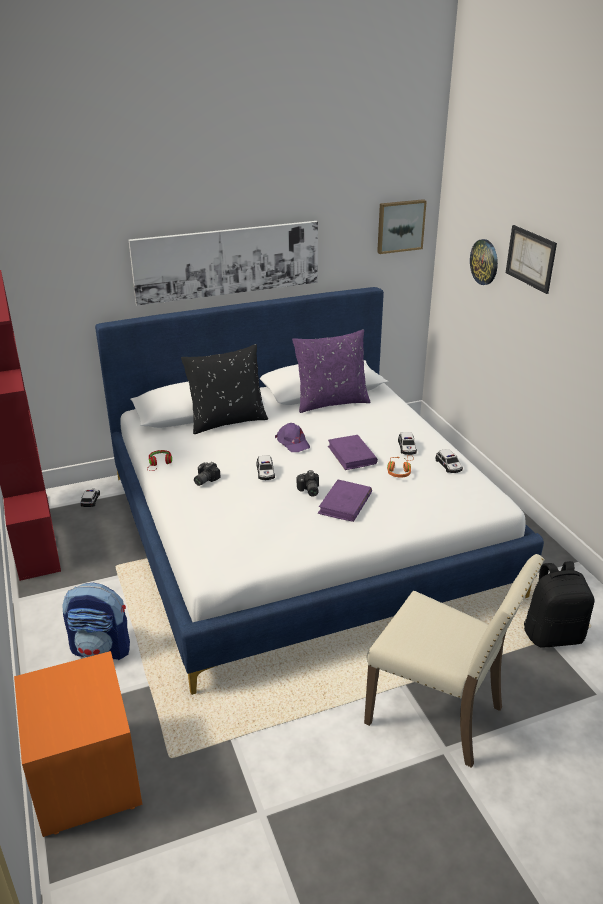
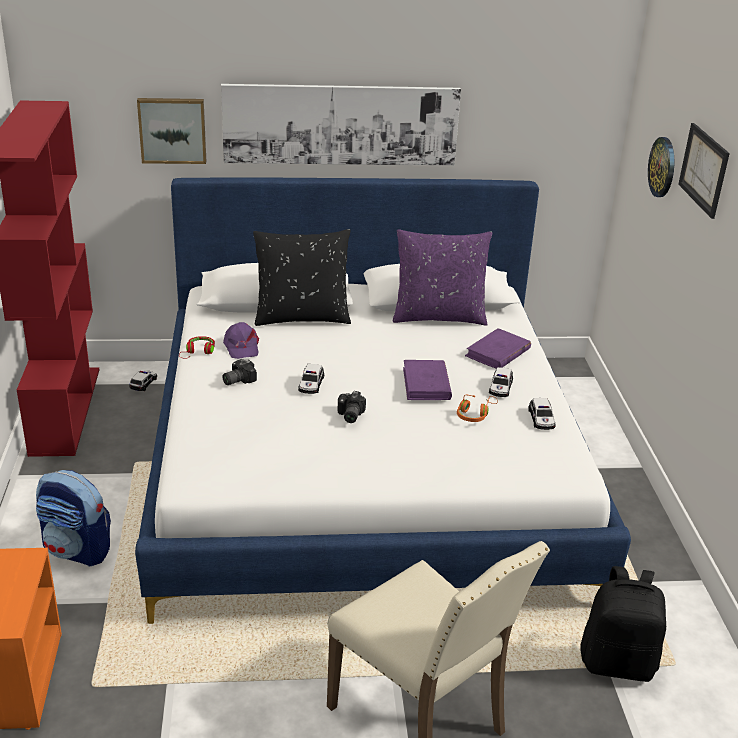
camera: 15 degrees right, 0 degrees up
(292, 442) = (363, 356): purple cap -> purple cap (241, 347)
(345, 504) = (385, 439): purple book -> purple book (497, 352)
(400, 226) = (574, 107): picture -> picture (172, 130)

